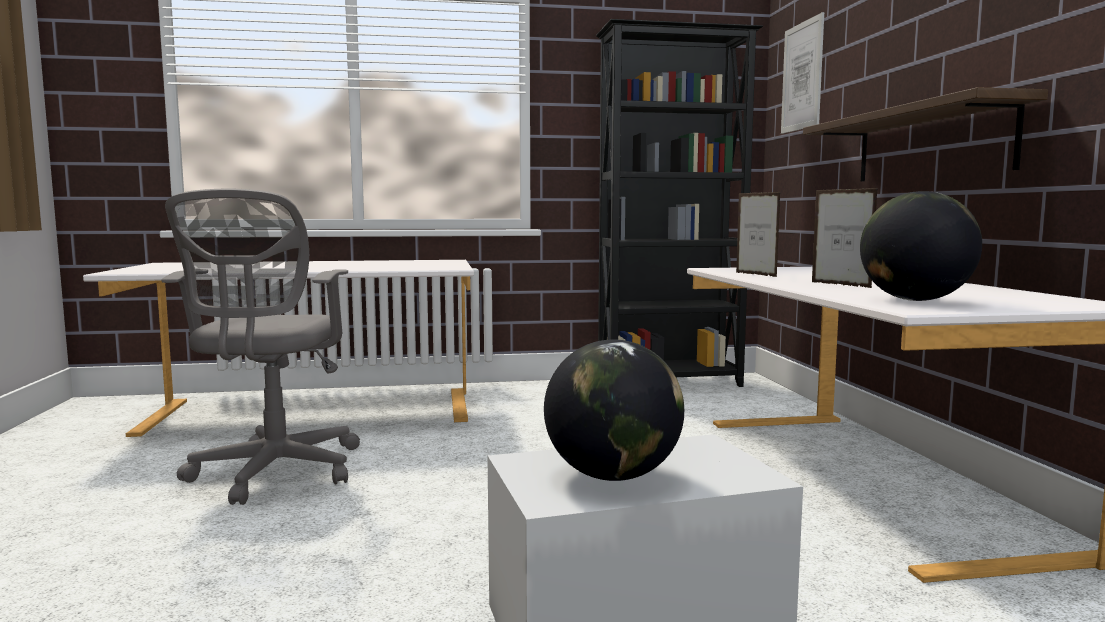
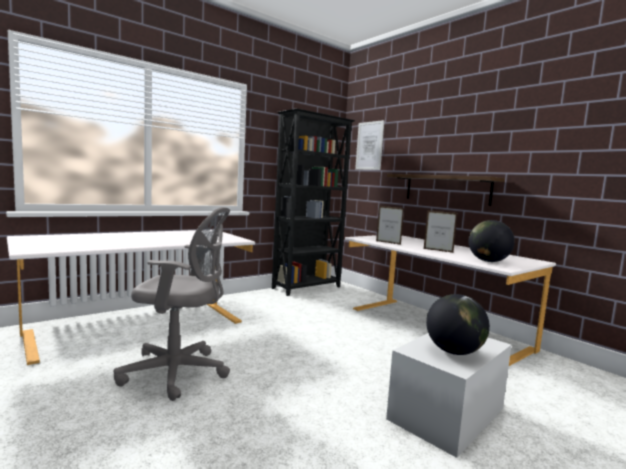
camera: 30 degrees left, 0 degrees up
(273, 474) = (179, 373): grey office chair -> grey office chair turned 60 degrees counterclockwise

